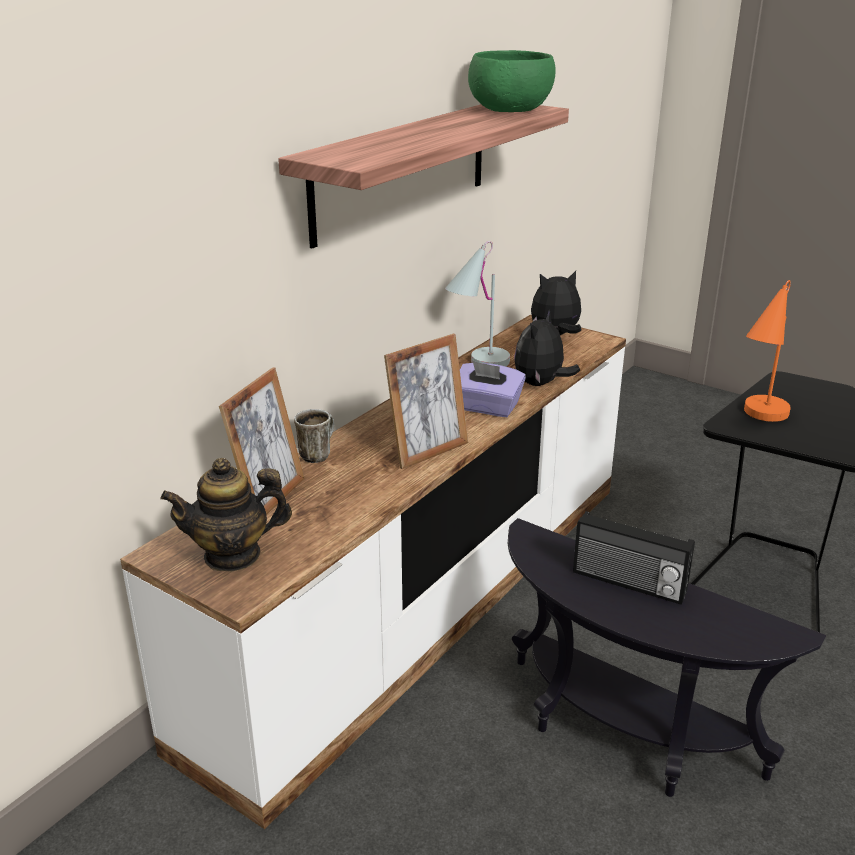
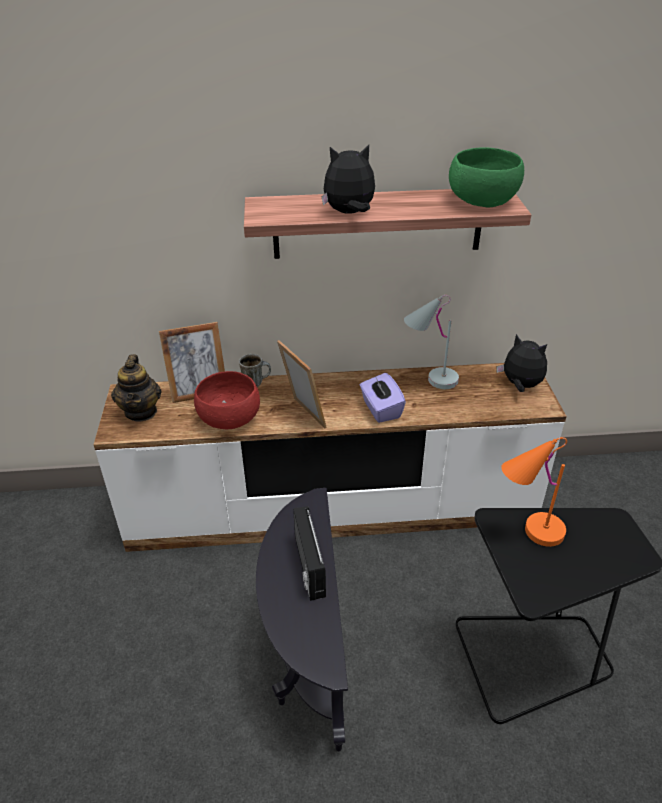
camera: 50 degrees right, 10 degrees up
(233, 555) = (141, 411): teapot -> teapot turned 135 degrees counterclockwise
(358, 497) = (229, 419): none -> red bowl
(427, 451) = (303, 415): picture frame -> picture frame turned 135 degrees counterclockwise
(541, 384) = (440, 414): plush toy -> plush toy (349, 213)

